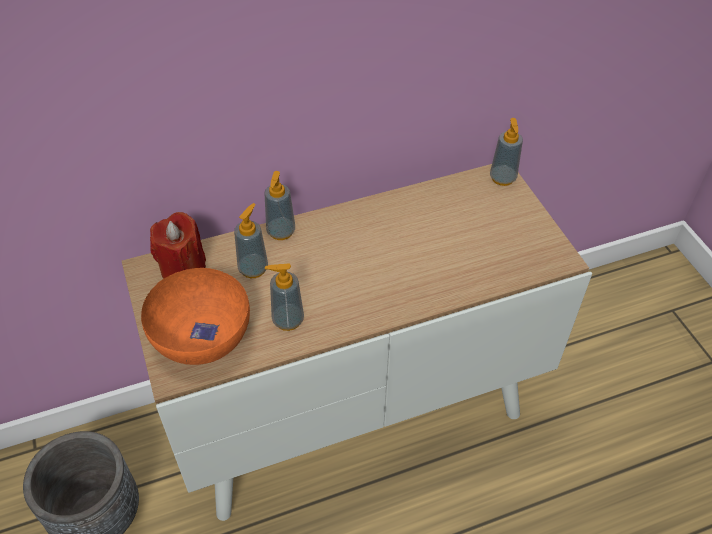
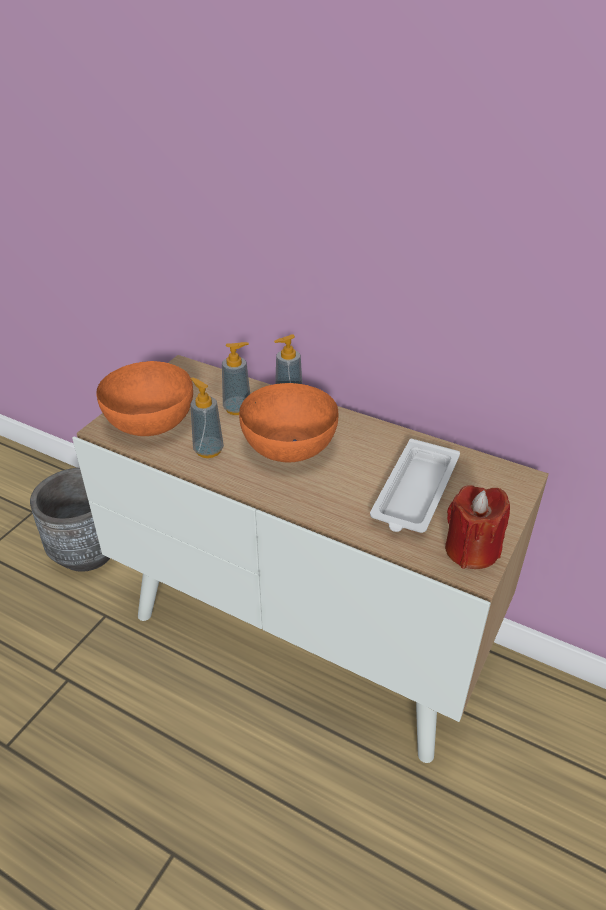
camera: 50 degrees right, 10 degrees down
(183, 268) = (200, 380): red candle -> red candle (471, 550)
(337, 266) = (290, 445): none -> orange bowl
(463, 236) = (414, 493): none -> white tray
(502, 178) = (518, 481): soap dispenser -> none

